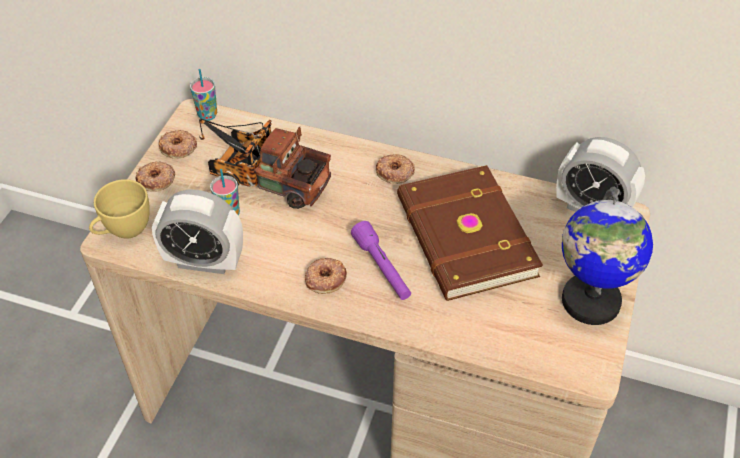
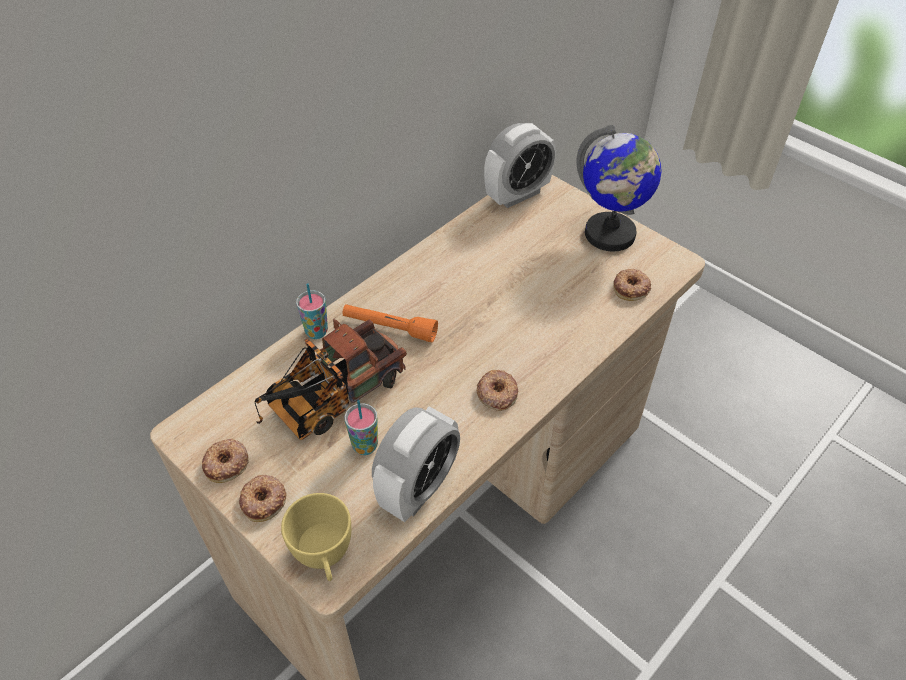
camera: 65 degrees left, 0 degrees up
(207, 115) = (195, 419): cup -> cup (316, 332)
(356, 183) = (389, 328): none -> orange flashlight
(382, 268) = (507, 347): purple flashlight -> none
(395, 172) = (394, 296): donut -> donut (631, 288)
(463, 237) = (503, 280): brown book -> none

